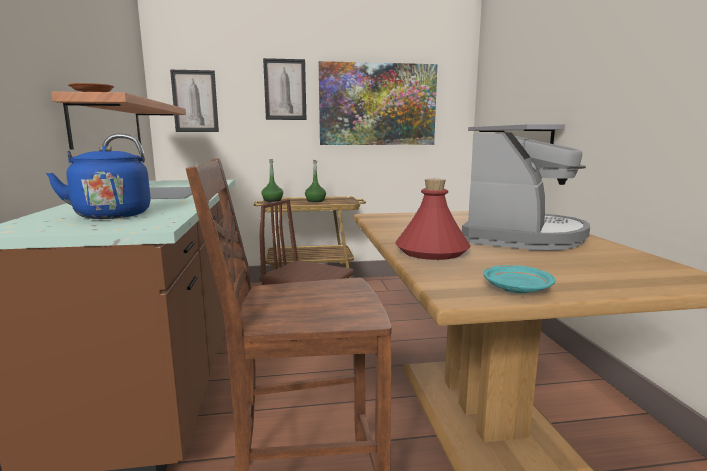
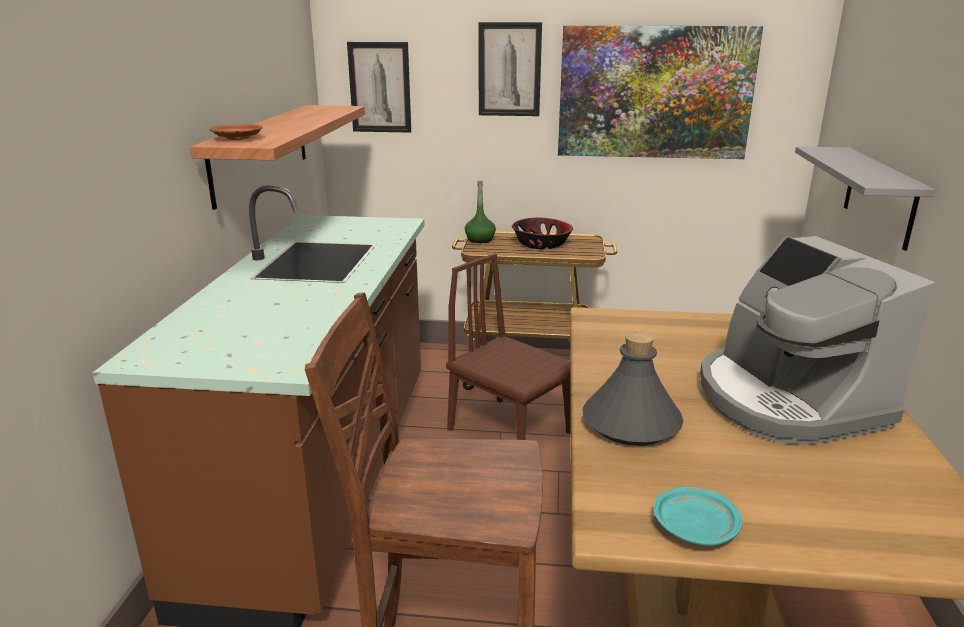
camera: 15 degrees right, 10 degrees up
(112, 214) = (252, 327): blue kettle -> none
(315, 201) = (542, 244): green bottle -> bowl
(432, 251) = (632, 424): red bottle -> grey bottle
(522, 236) = (786, 400): coffee machine -> coffee machine turned 120 degrees clockwise

